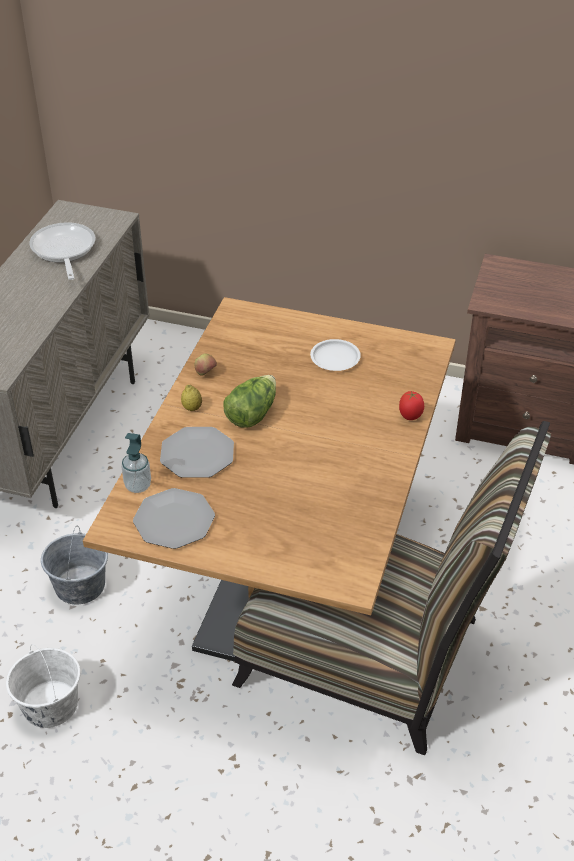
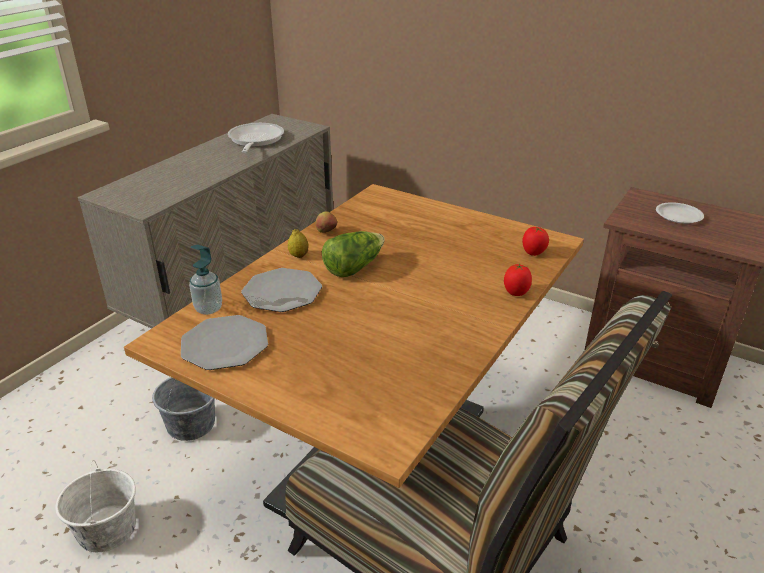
camera: 15 degrees right, 10 degrees down
(334, 358) = (455, 237): white plate -> white plate (678, 216)
(413, 366) = (533, 253): none -> tomato

